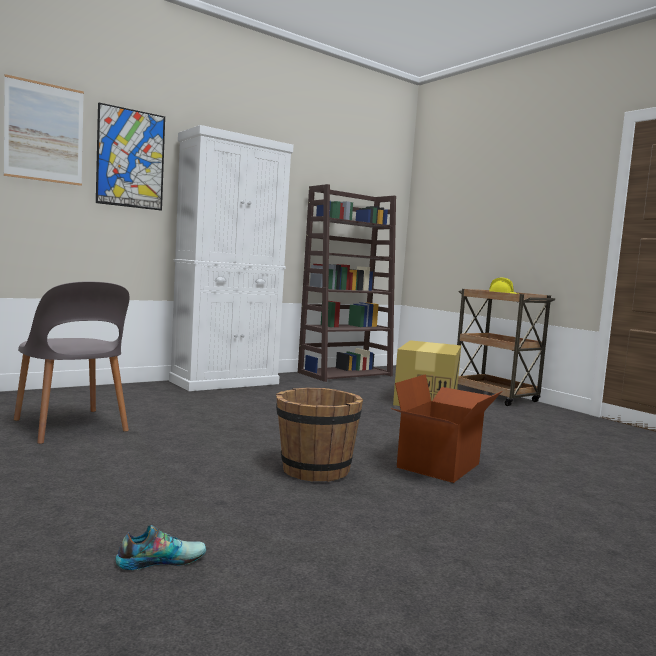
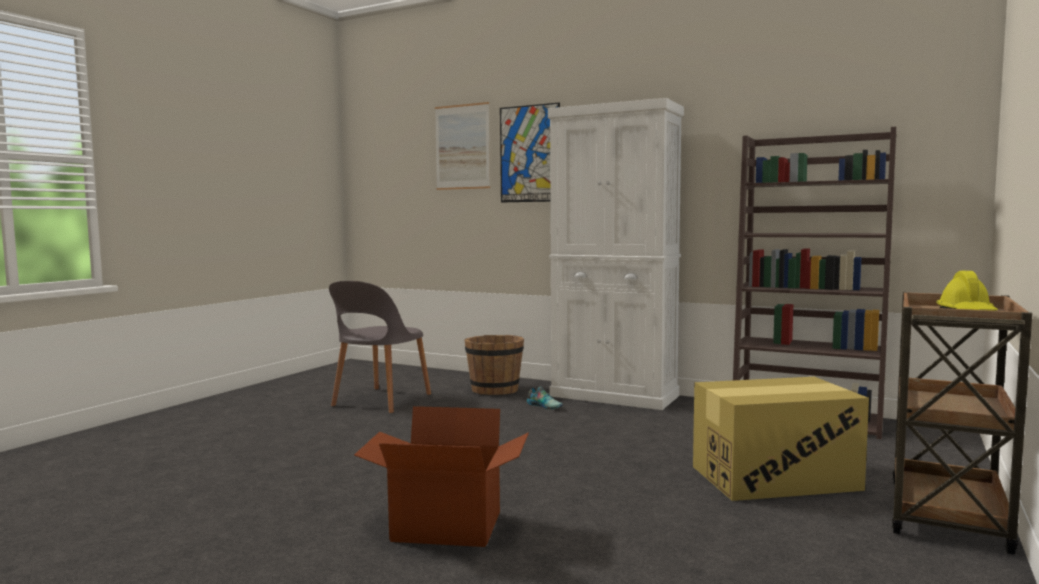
camera: 65 degrees right, 0 degrees up
(161, 559) = (142, 480): shoe -> shoe (545, 406)
(314, 470) = (362, 480): brown bucket -> brown bucket (494, 390)

